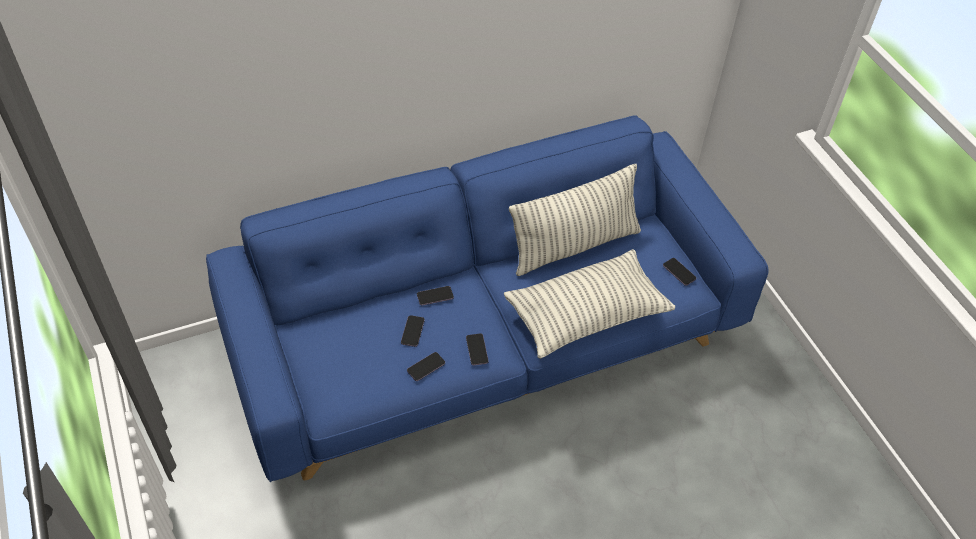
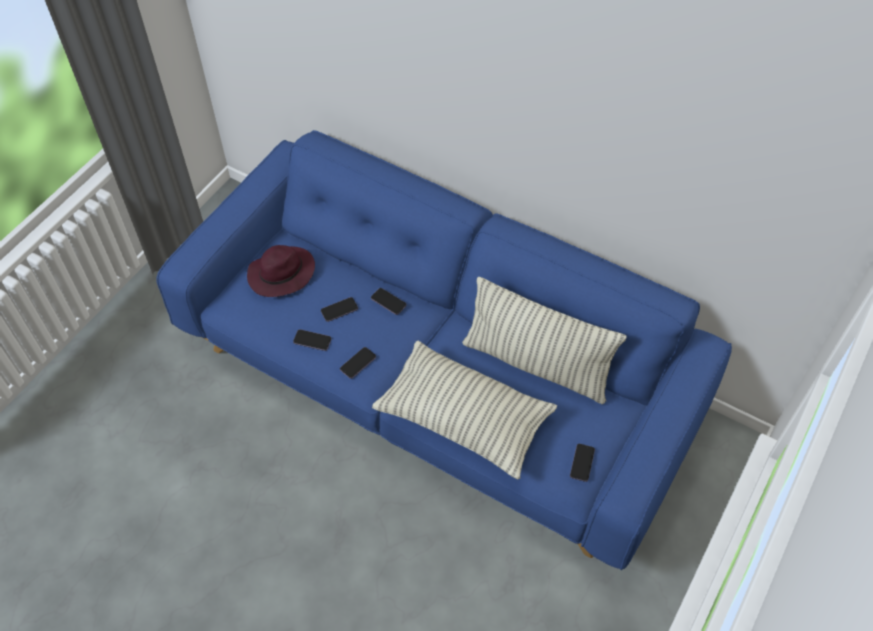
camera: 55 degrees right, 5 degrees up
(336, 350) = (281, 275): none -> purple hat

